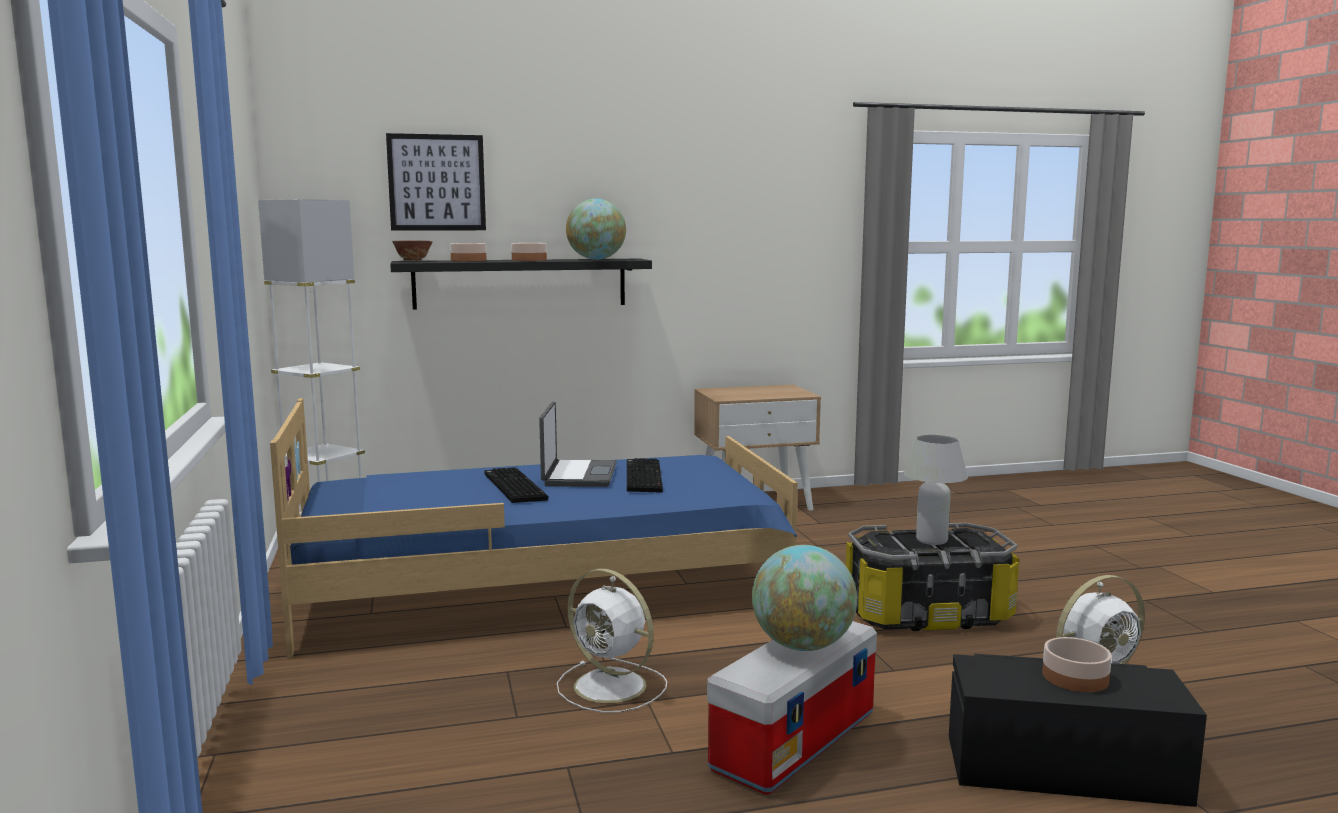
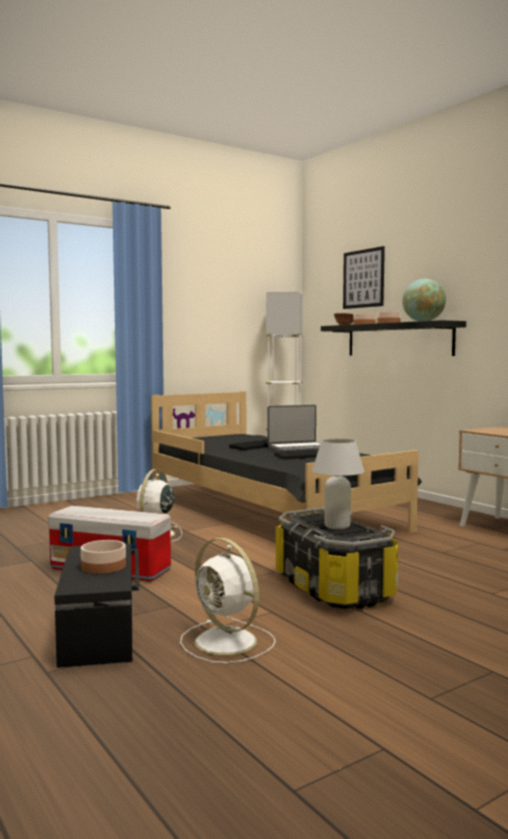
camera: 70 degrees right, 5 degrees down
(544, 587) = (271, 510): blue bed -> black bed
(803, 646) = (113, 514): globe -> none

